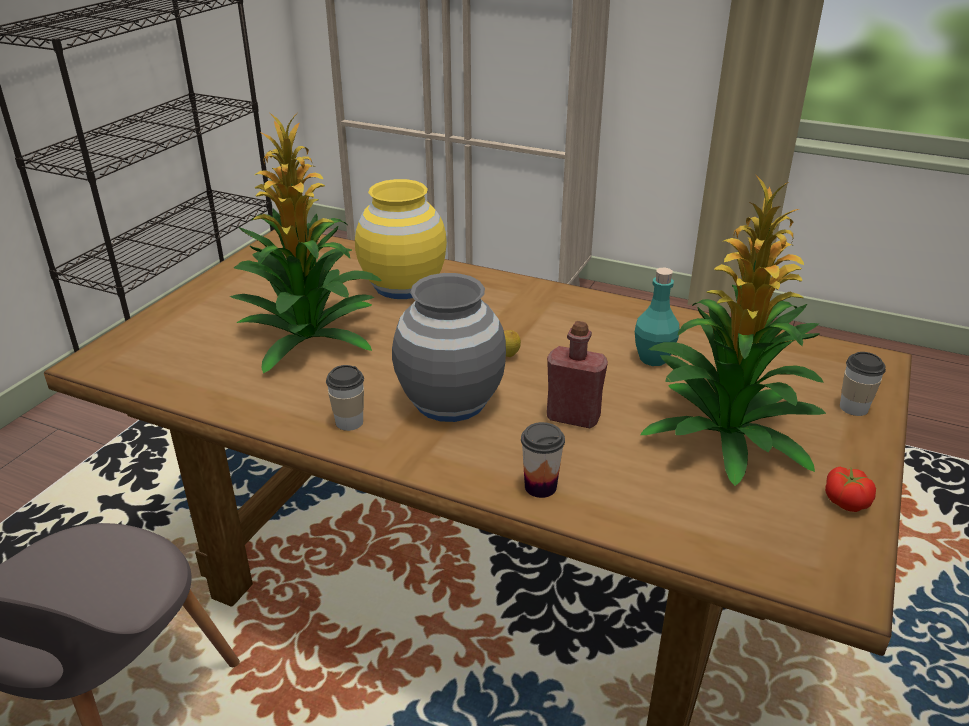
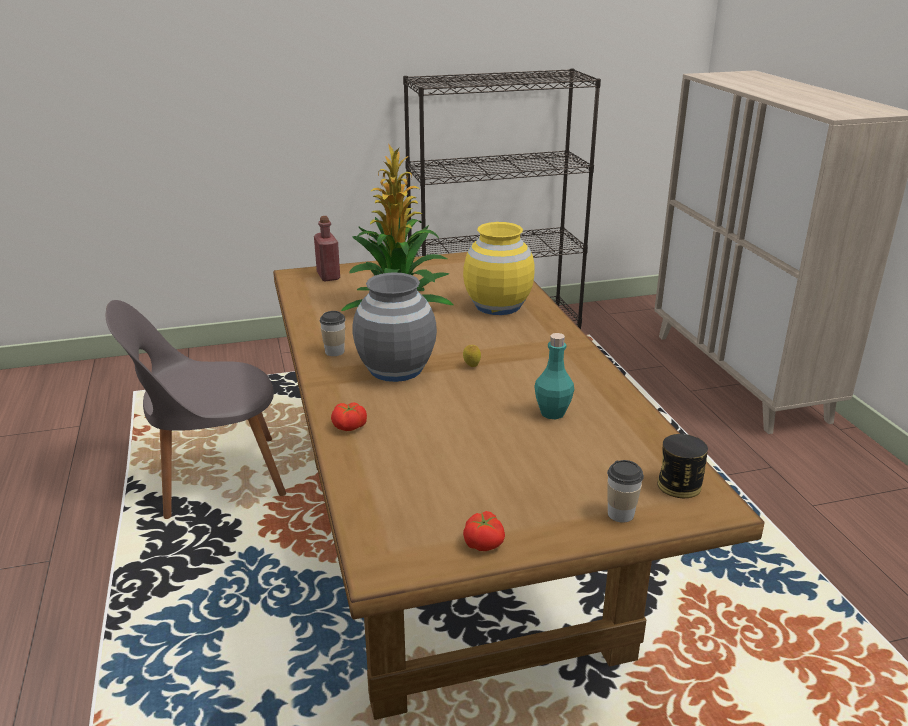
camera: 50 degrees right, 5 degrees down
(540, 487) = (349, 427): cup -> tomato
(573, 417) = (436, 411): red bottle -> red bottle (328, 276)
(725, 433) = (499, 469): potted plant -> none
(832, 361) = (679, 485): none -> can

